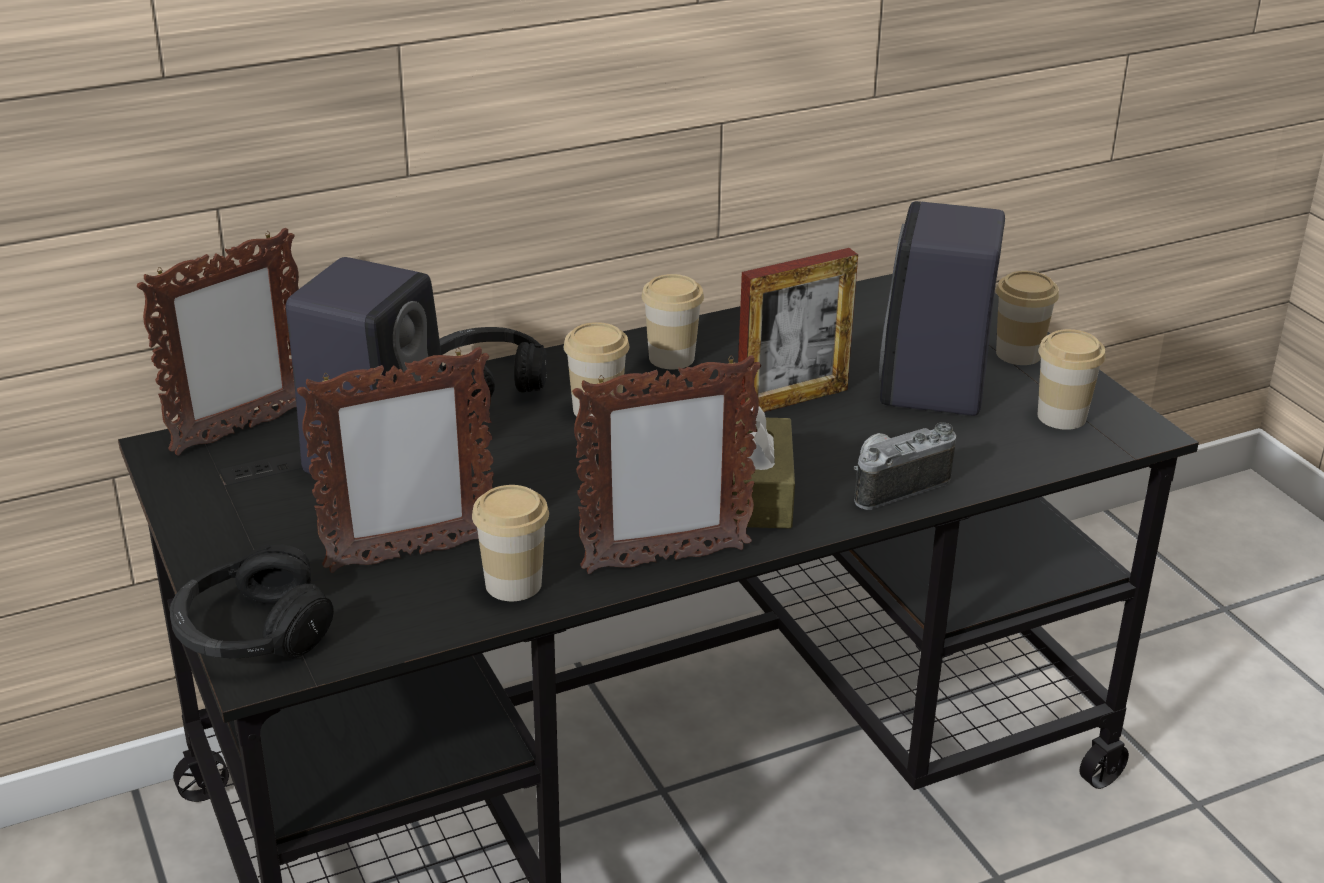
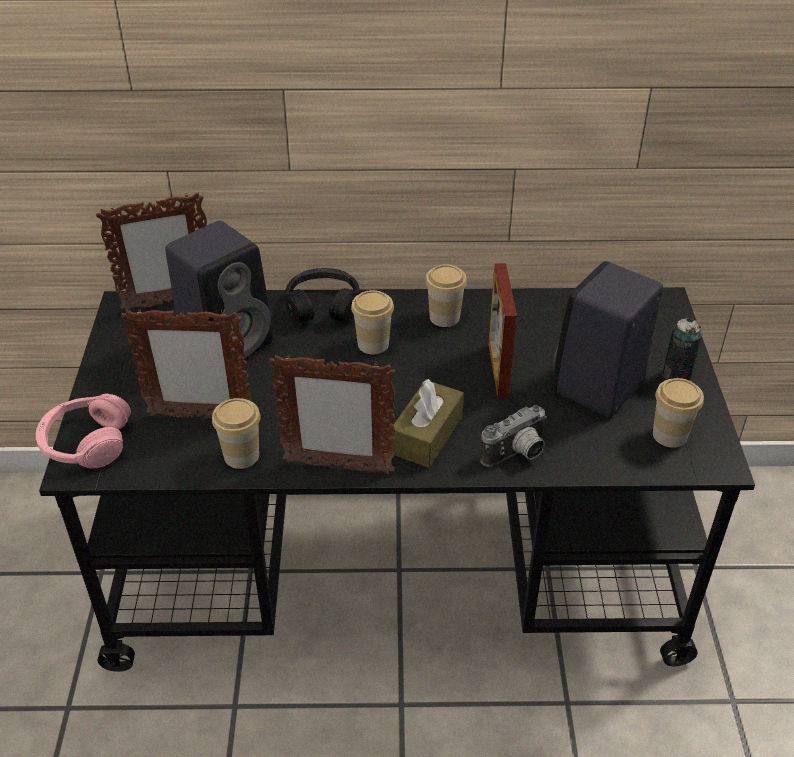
camera: 25 degrees right, 10 degrees up
(251, 632) = (86, 442): black headphones -> pink headphones
(792, 399) = (498, 370): picture frame -> picture frame turned 90 degrees clockwise
(894, 484) = (517, 455): camera -> camera turned 150 degrees clockwise
(1018, 354) = (676, 375): cup -> can

